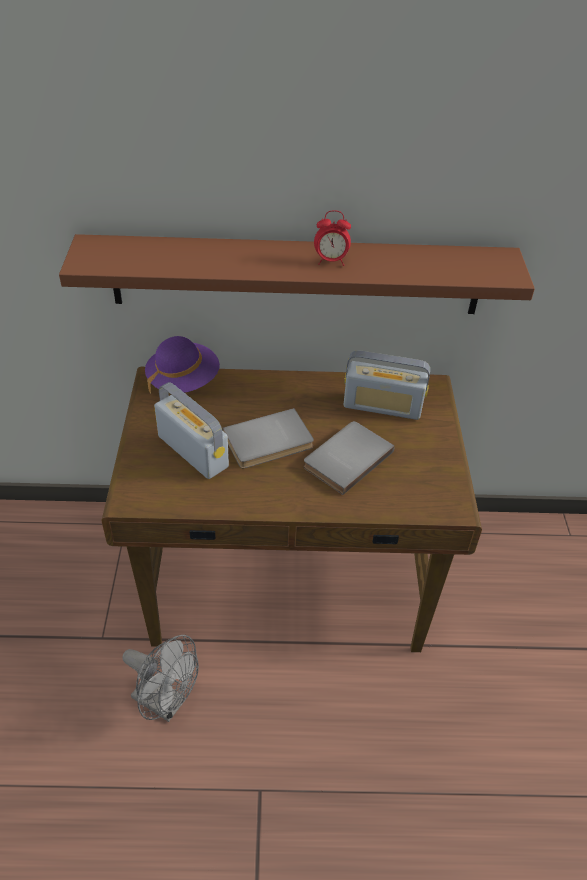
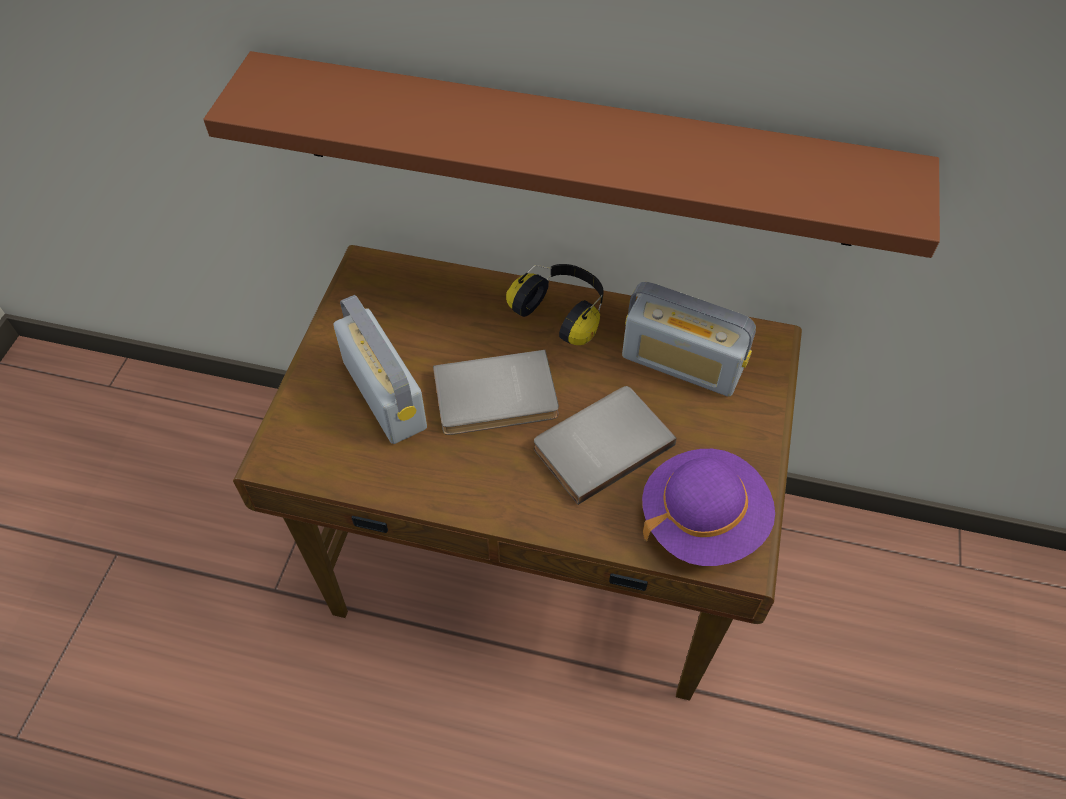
camera: 15 degrees right, 10 degrees up
(166, 703) = (332, 698): grey fan -> none
(183, 381) = (404, 278): purple hat -> purple hat (702, 520)
(296, 387) = (562, 312): none -> headphones
(331, 261) = (615, 146): alarm clock -> none

